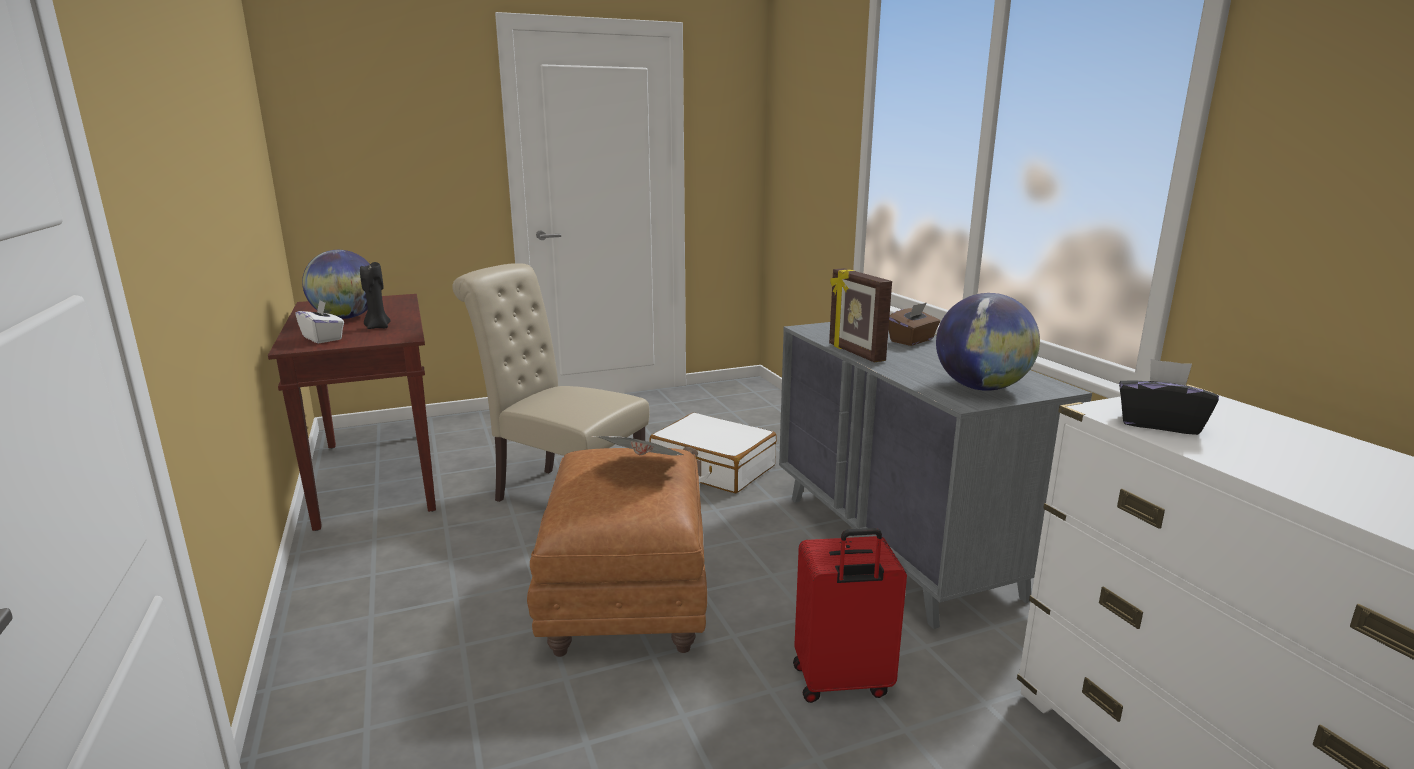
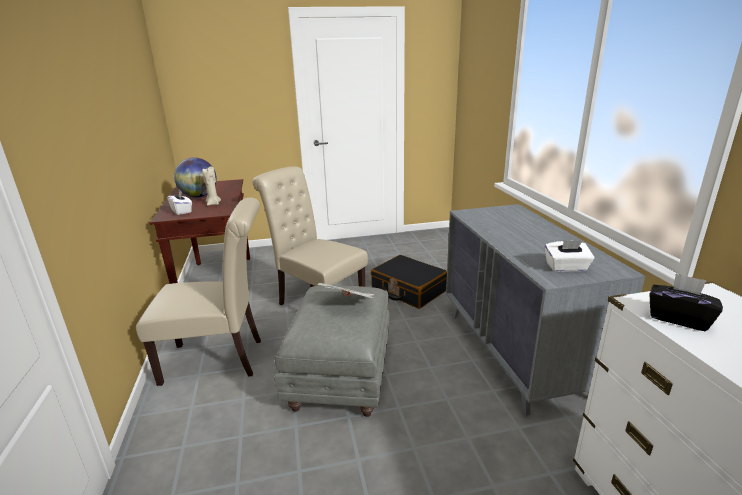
camera: 10 degrees right, 5 degrees up
(377, 327) = (213, 204): black candle -> beige candle
(406, 591) = (220, 360): none -> beige chair
(625, 597) = (340, 375): brown ottoman -> grey ottoman
(712, 468) = (408, 290): white suitcase -> black suitcase
(841, 683) = (459, 448): red suitcase -> none
(855, 353) = (489, 234): picture frame -> none
(912, 340) = (531, 225): brown tissue box -> none
(981, 388) = (566, 267): globe -> white tissue box

